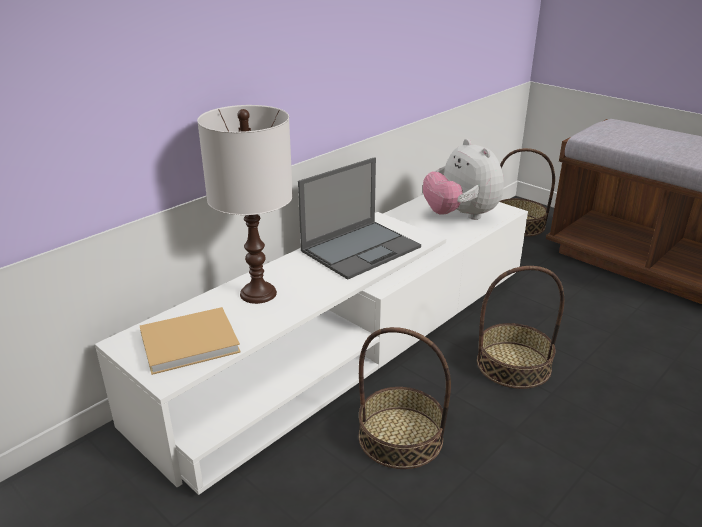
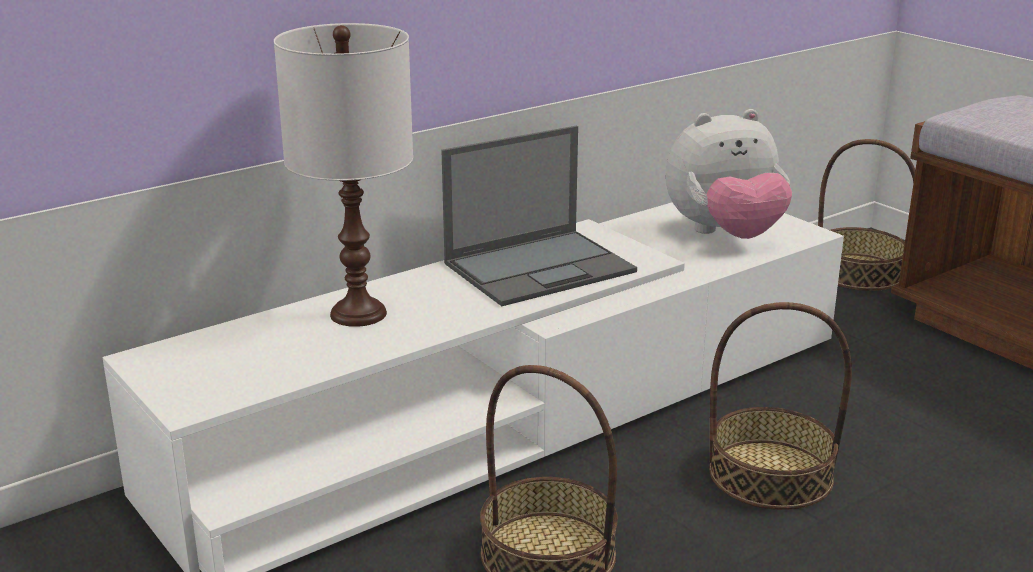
camera: 10 degrees right, 5 degrees down
(193, 342) = (240, 366): beige book -> none
(460, 216) = (725, 235): plush toy -> plush toy turned 90 degrees counterclockwise

